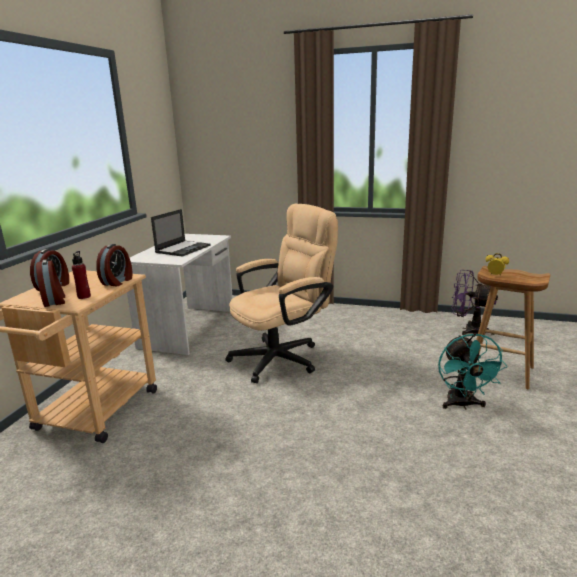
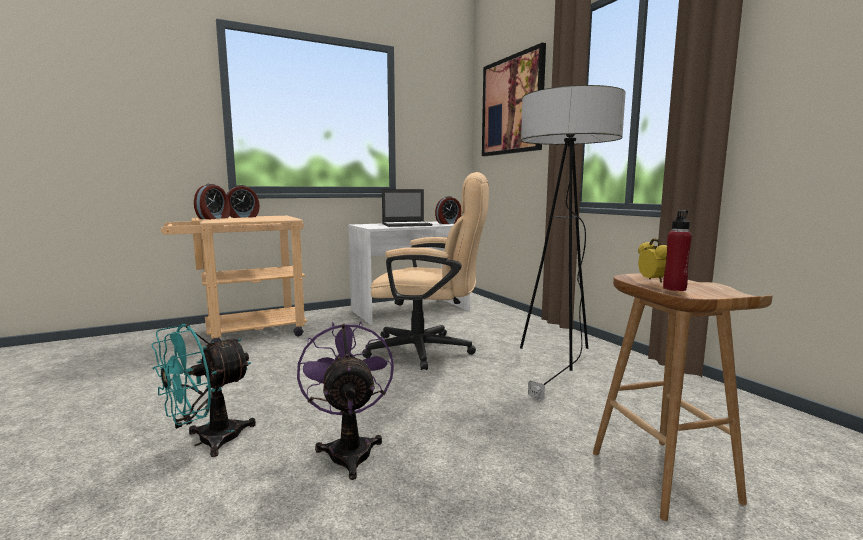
camera: 45 degrees right, 10 degrees down
(84, 296) = (232, 219): red bottle -> red bottle (674, 288)
(118, 281) = (274, 219): alarm clock -> alarm clock (449, 223)
(236, 119) = (512, 105): none -> picture
(364, 331) = (558, 362): none -> floor lamp
(462, 405) = (508, 474): turquoise fan -> turquoise fan (208, 441)
(469, 329) = (723, 414): purple fan -> purple fan (349, 449)

